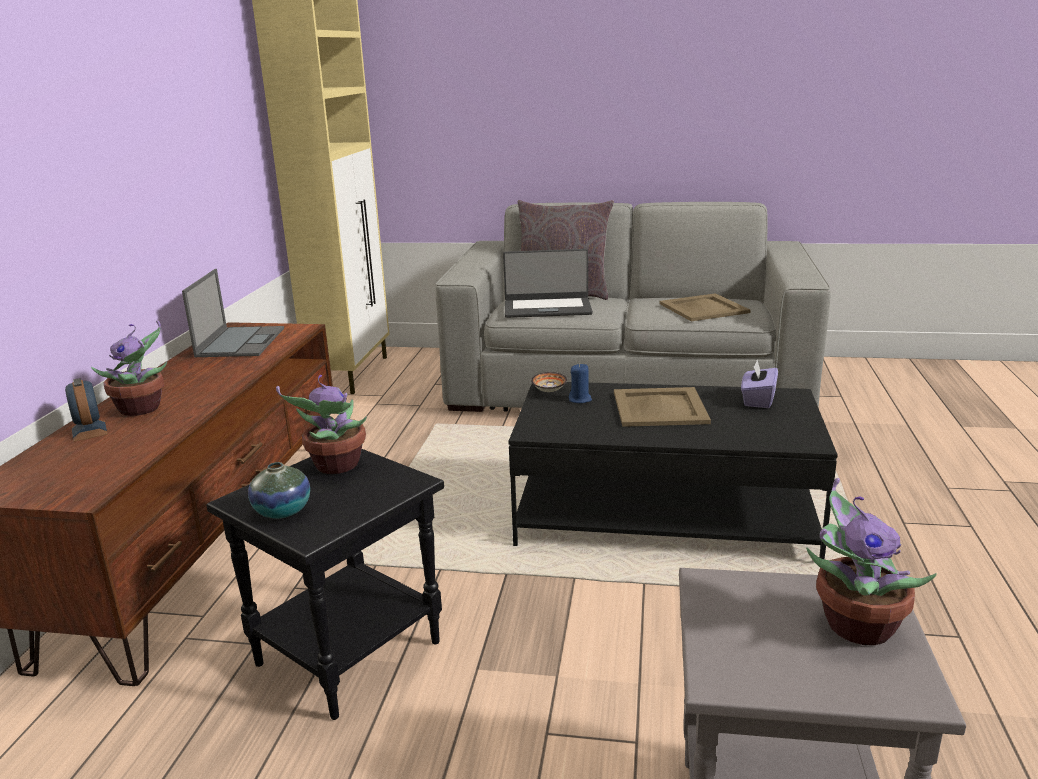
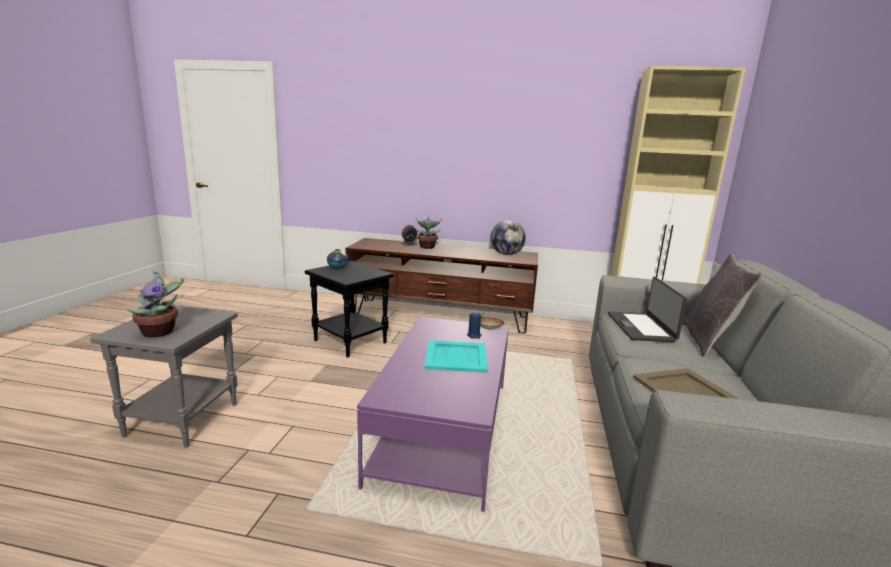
camera: 90 degrees right, 5 degrees down
(241, 342) = (506, 254): laptop -> globe
(335, 466) = (369, 272): potted plant -> none
(659, 408) = (455, 356): beige tray -> turquoise tray
(664, 515) = (444, 430): black coffee table -> purple coffee table
(757, 400) = (466, 394): purple tissue box -> none

